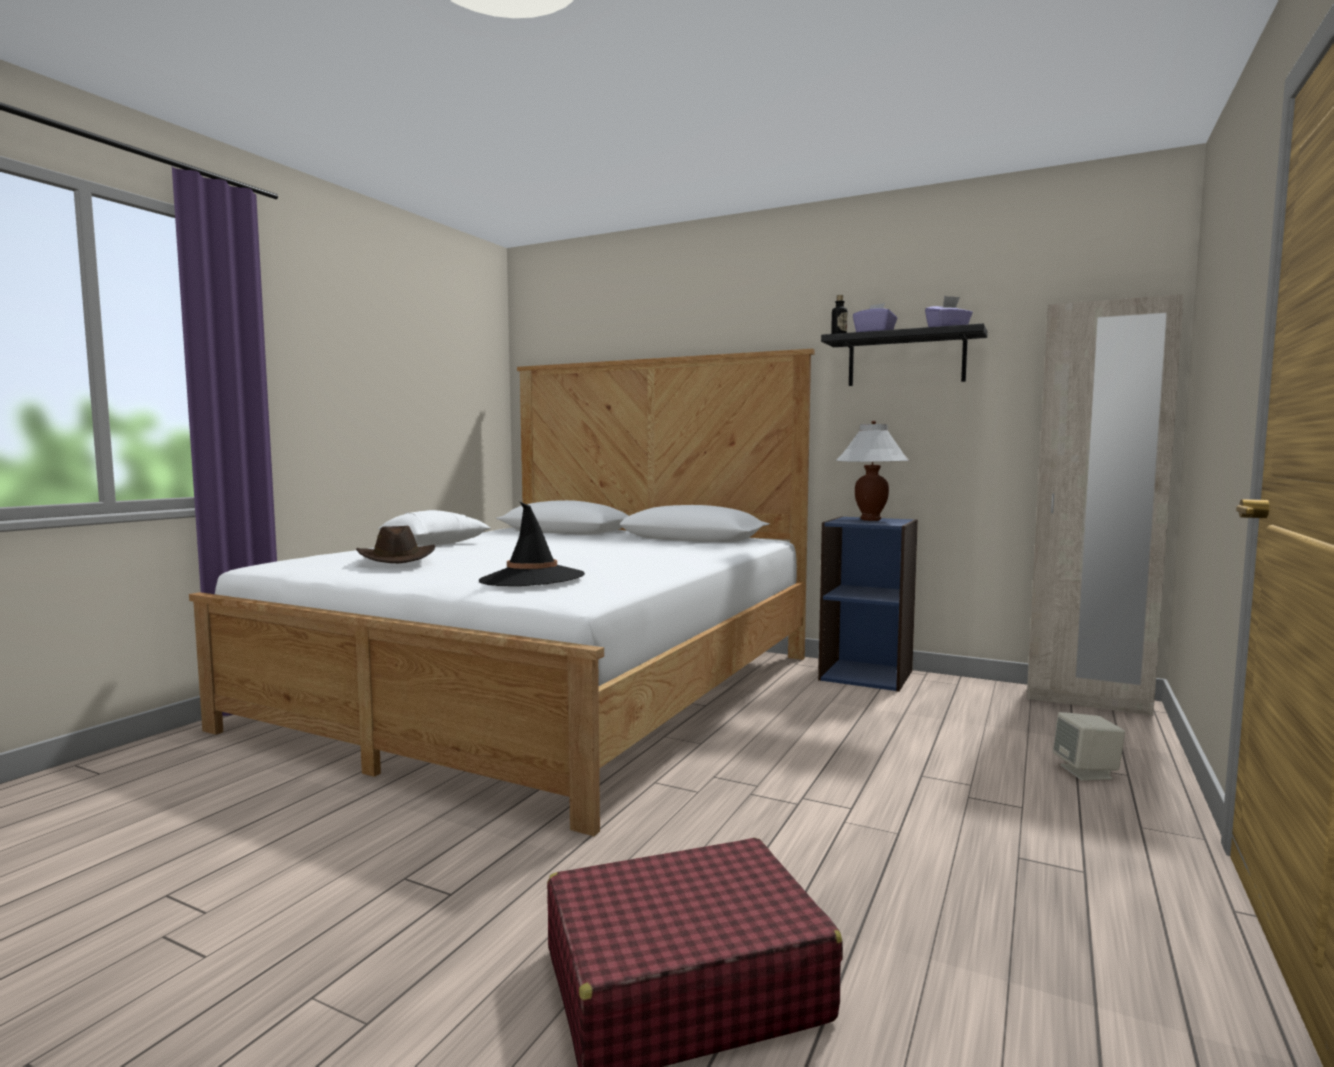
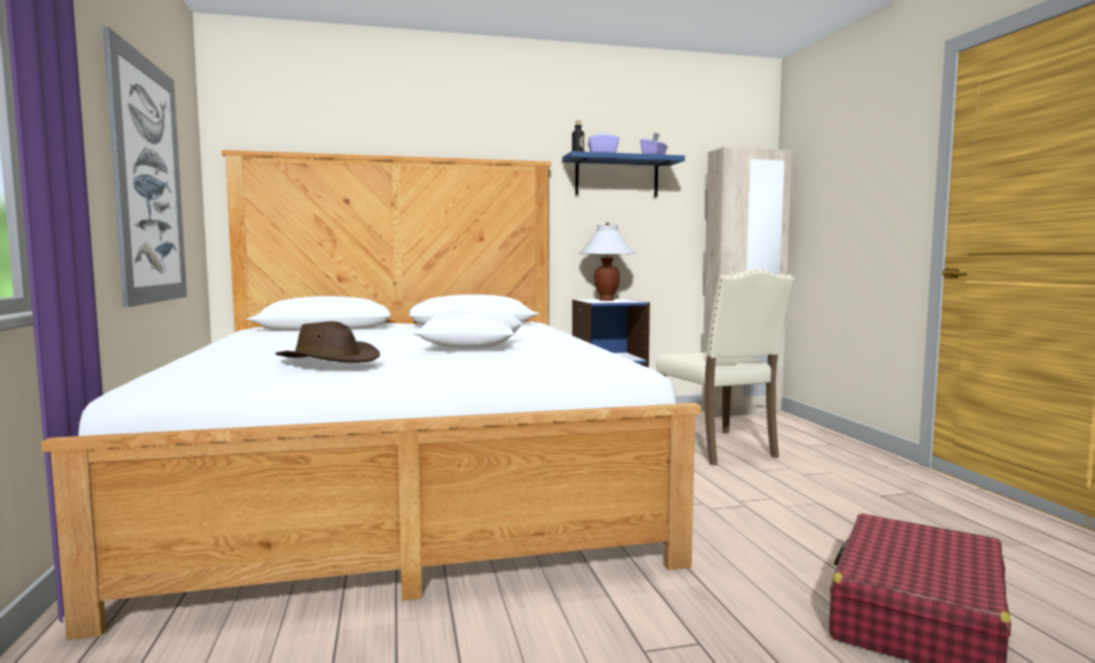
camera: 40 degrees left, 0 degrees up
(405, 403) = (148, 181): none -> picture
(435, 543) = (254, 347): white pillow -> white pillow (472, 346)
(532, 579) = (531, 360): black hat -> none
(906, 359) = (616, 177): black shelf -> blue shelf
(931, 736) = (718, 448): none -> beige chair
(1086, 772) = (816, 447): beige speaker -> none

